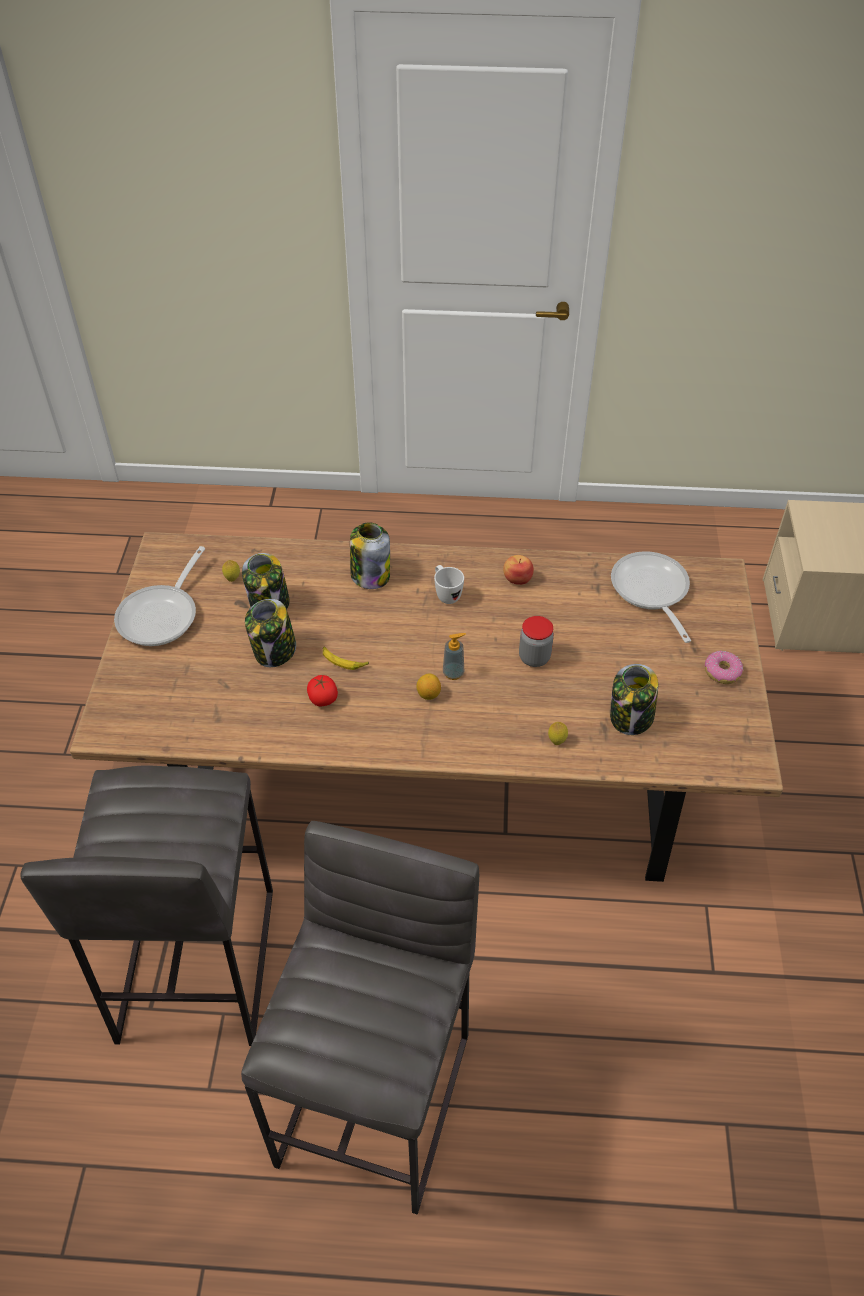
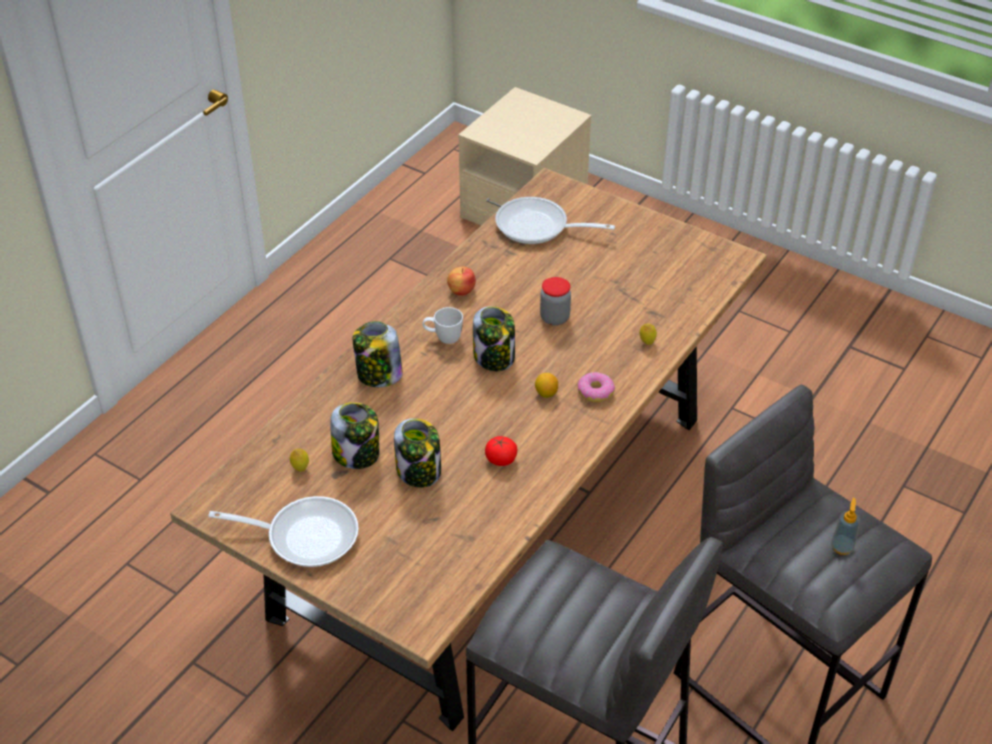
camera: 60 degrees left, 5 degrees down
(162, 615) = (304, 535): frying pan -> frying pan turned 45 degrees counterclockwise
(344, 661) = (467, 430): banana -> none
(453, 673) = (534, 370): soap dispenser -> soap dispenser (842, 547)
(631, 717) = (653, 294): jar -> jar (494, 357)
(722, 672) = (644, 230): donut -> donut (595, 392)

